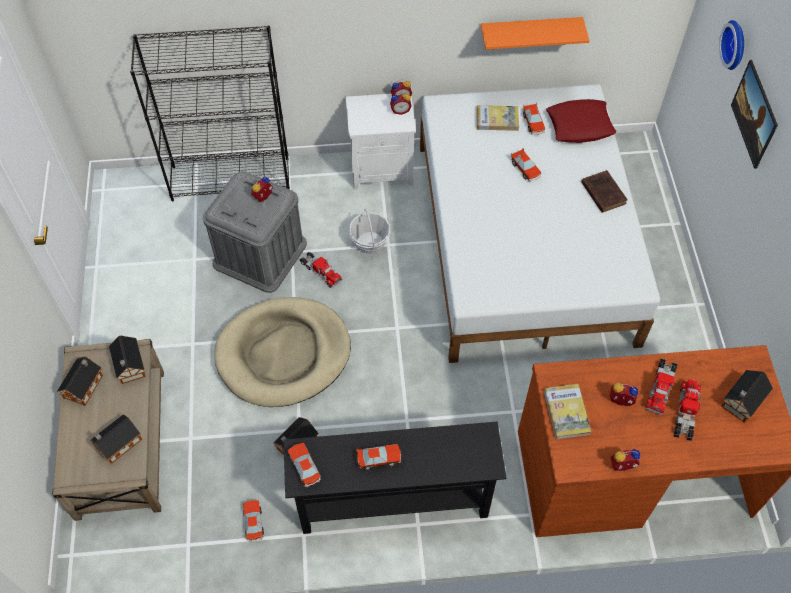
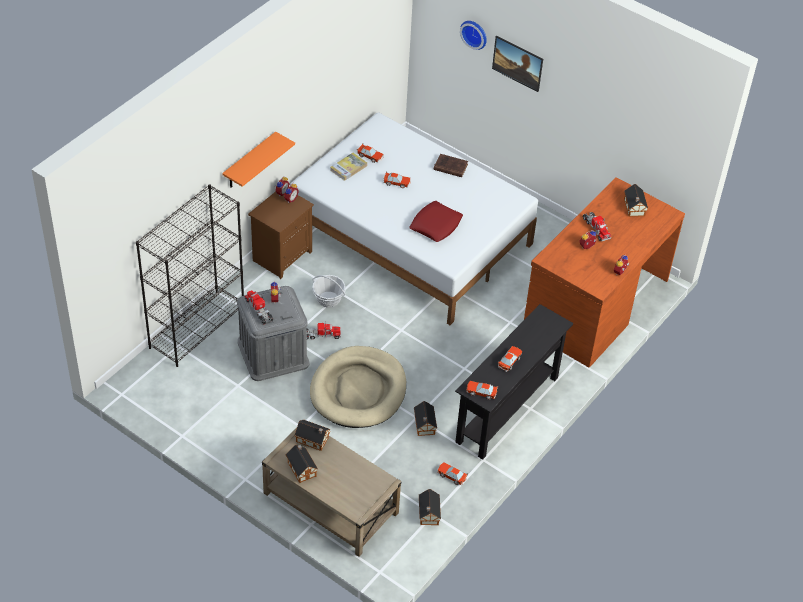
camera: 50 degrees left, 10 degrees down
(117, 444) = (360, 477): toy house -> toy house (428, 514)
(382, 169) = (282, 255): white nightstand -> brown nightstand
(530, 33) = (338, 100): orange shelf -> orange shelf (249, 161)
(566, 412) = (571, 269): book -> none
(580, 125) = (395, 141): red pillow -> red pillow (436, 225)
(686, 412) = (618, 230): toy truck -> toy truck (259, 310)

